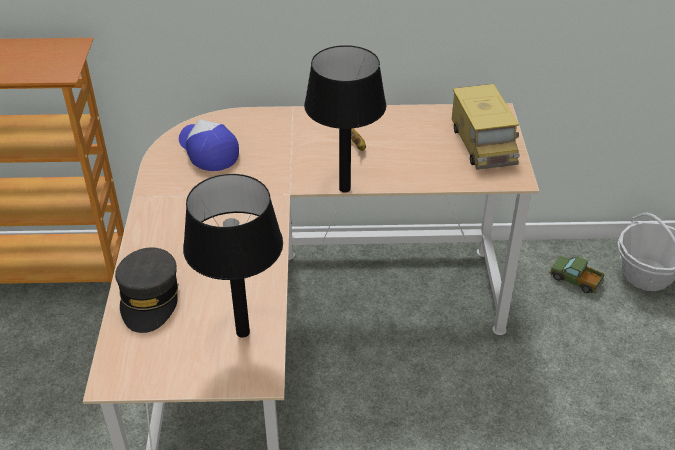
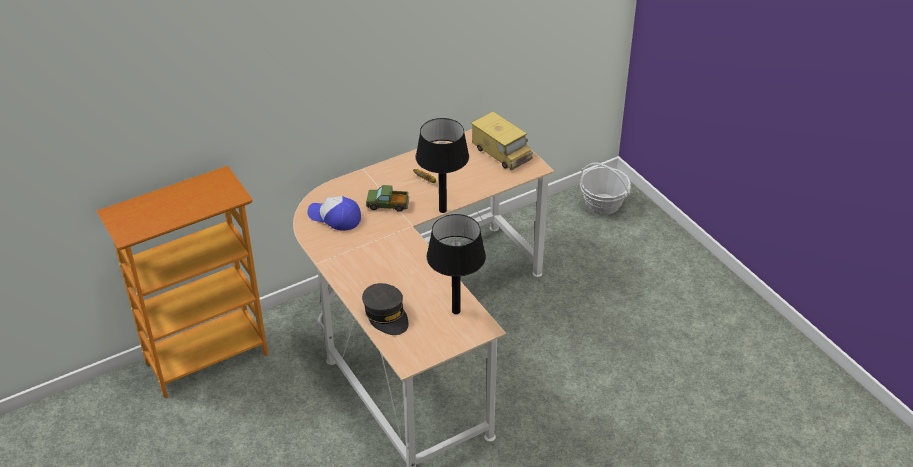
camera: 30 degrees left, 0 degrees up
(575, 280) = (563, 224): toy truck -> toy truck (387, 205)

